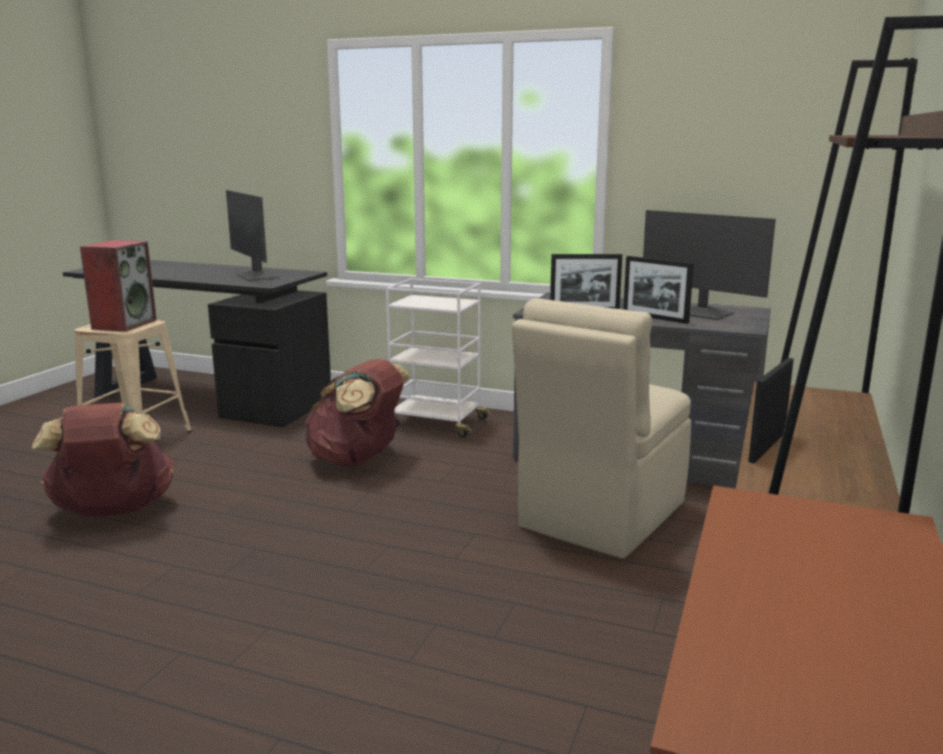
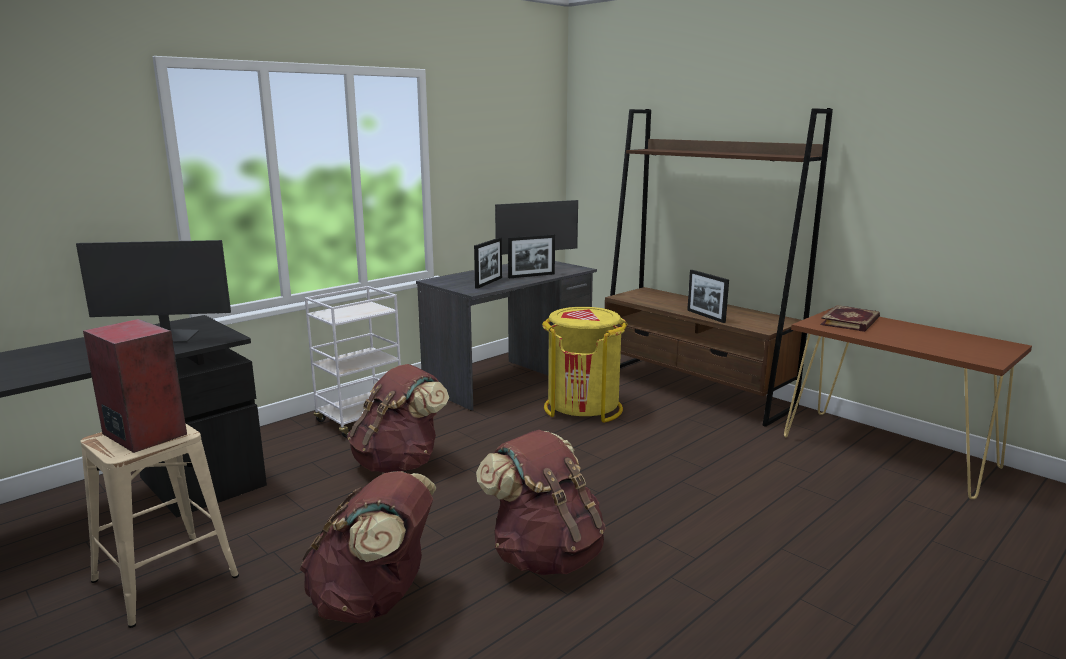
camera: 65 degrees left, 0 degrees up
(206, 567) = (545, 555): none -> brown backpack
(600, 516) = (583, 408): beige chair -> yellow trash can
(832, 538) = (851, 321): none -> book

